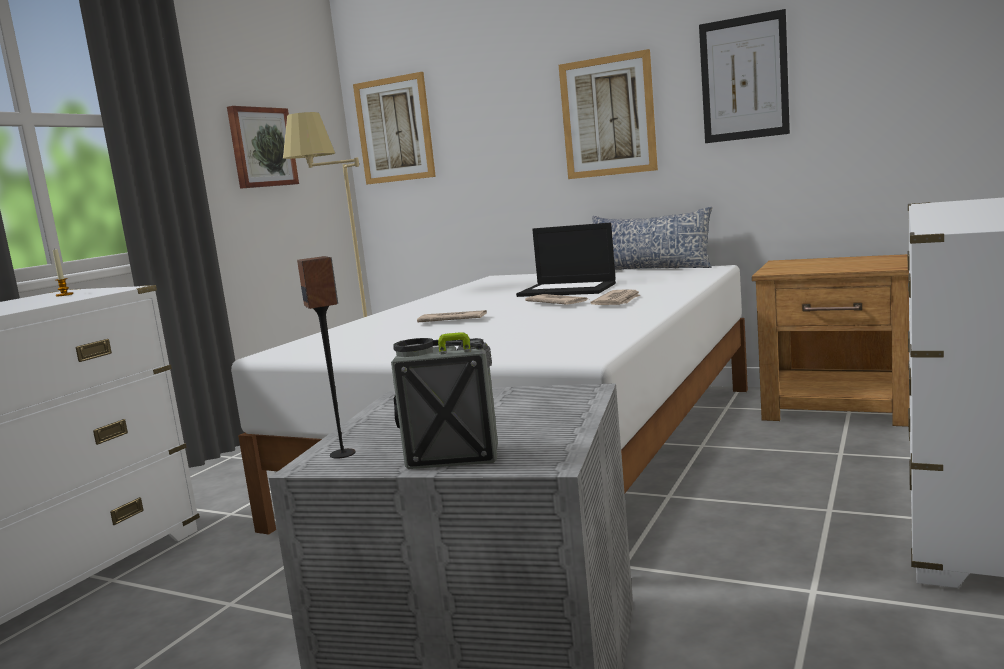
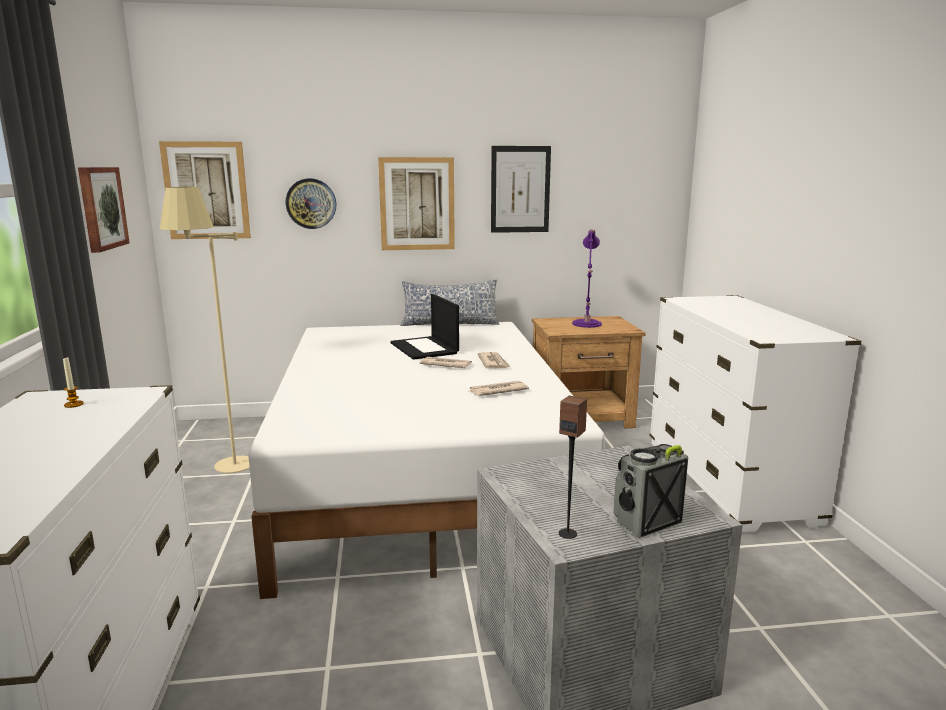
camera: 35 degrees left, 5 degrees up
(452, 320) = (387, 387): newspaper -> newspaper (497, 391)
(491, 131) = (311, 203): none -> wall clock
(568, 289) = (425, 348): laptop -> laptop turned 75 degrees clockwise
(836, 264) = (586, 324): none -> purple table lamp

